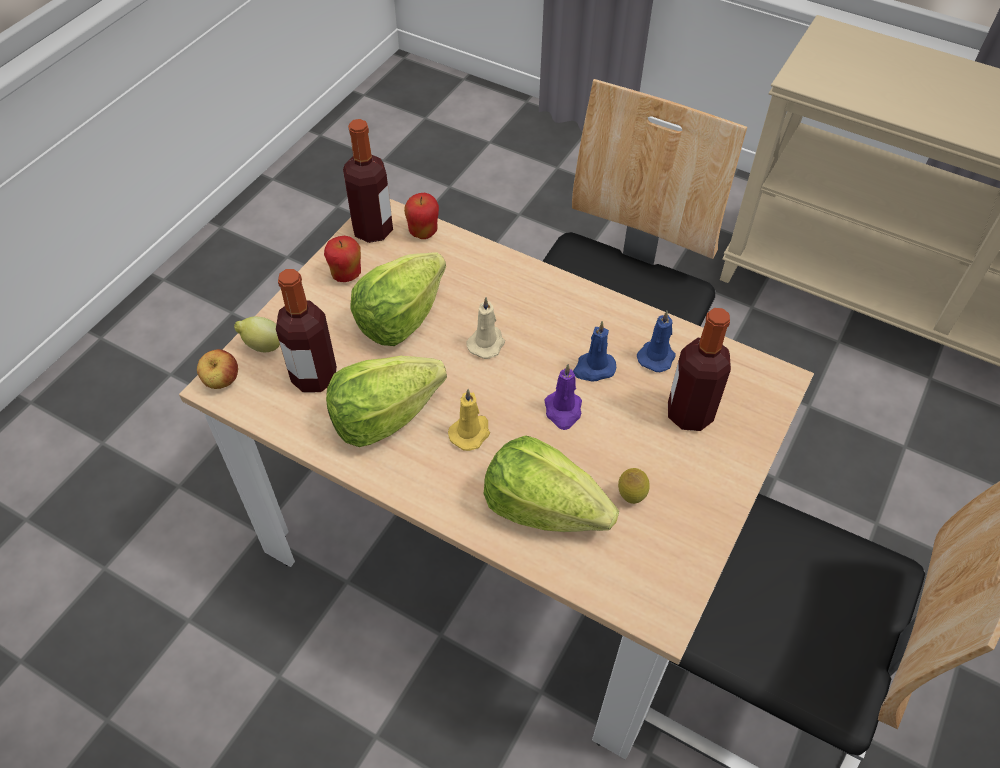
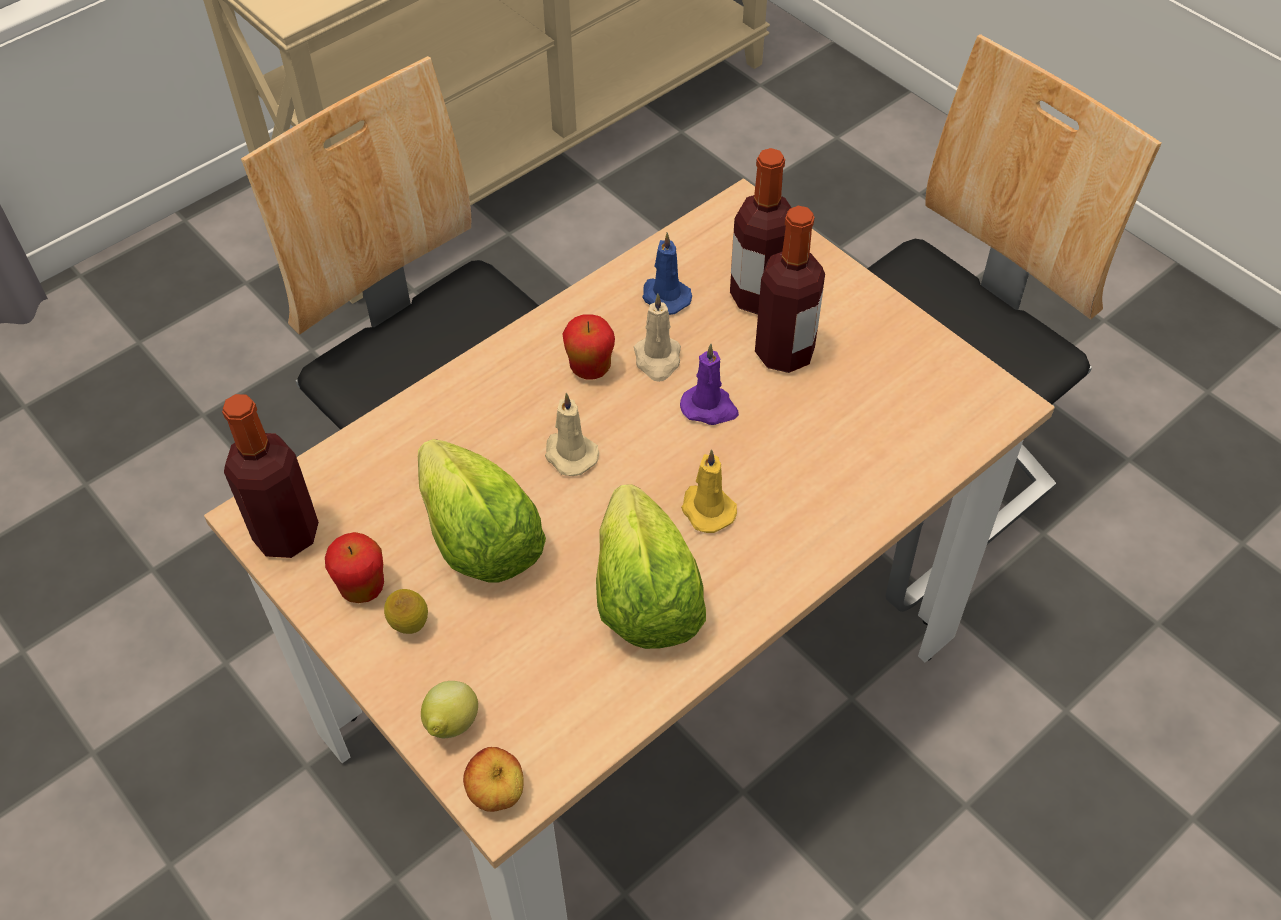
camera: 70 degrees left, 0 degrees up
(314, 377) = (540, 668): bottle -> bottle (784, 353)
(423, 232) = (327, 473): apple -> apple (590, 369)
(543, 507) = (840, 467): lettuce -> none
(593, 368) = (657, 360): blue candle -> beige candle
(631, 497) = (851, 383): lemon -> lemon (410, 626)

